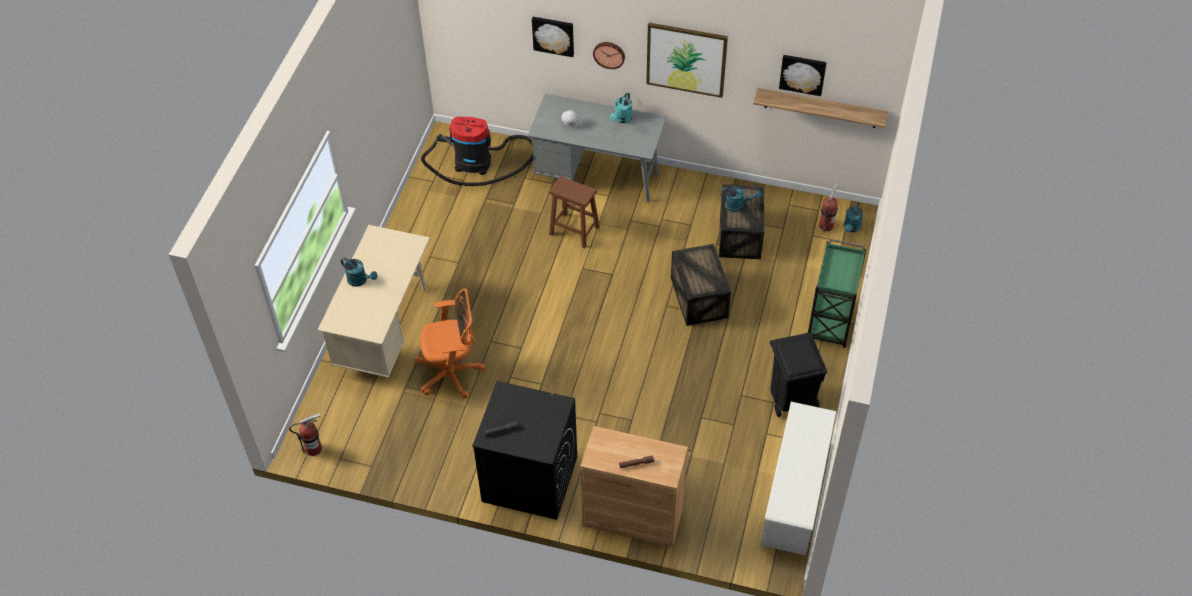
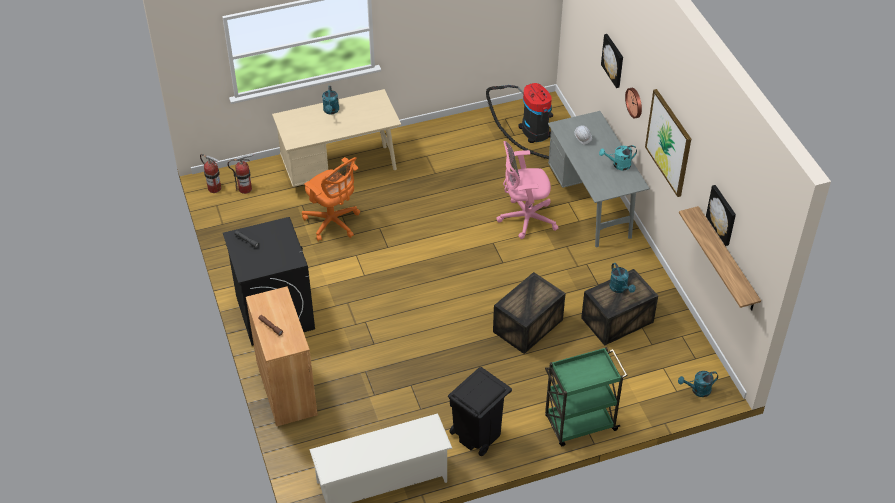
camera: 55 degrees right, 5 degrees down
(573, 230) = (524, 219): brown stool -> pink office chair
(826, 225) = (683, 372): fire extinguisher -> fire extinguisher (245, 189)

